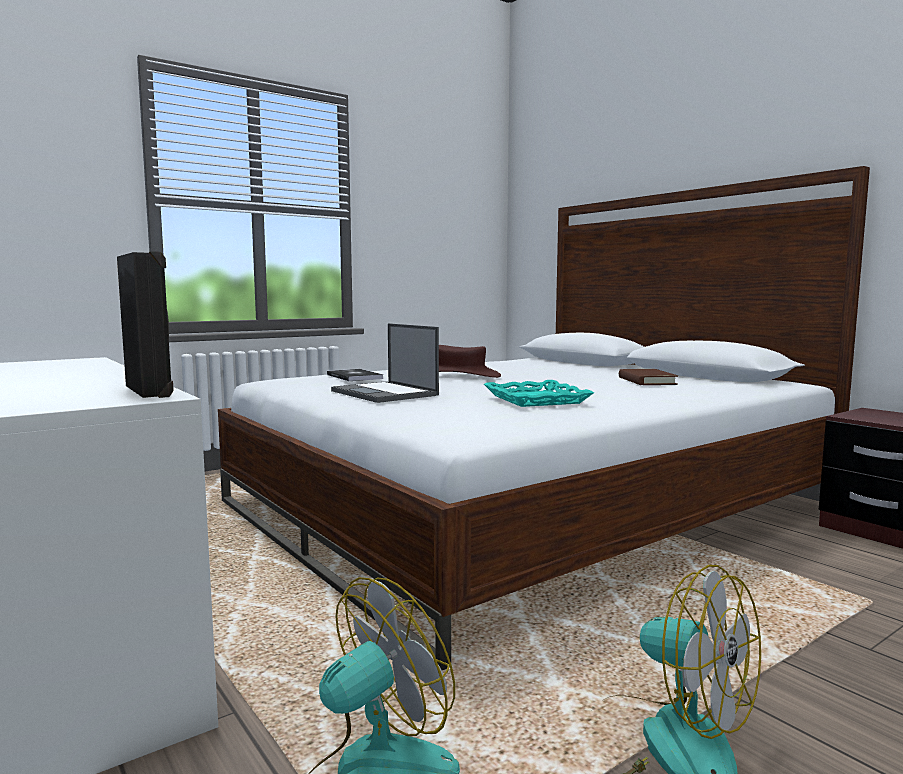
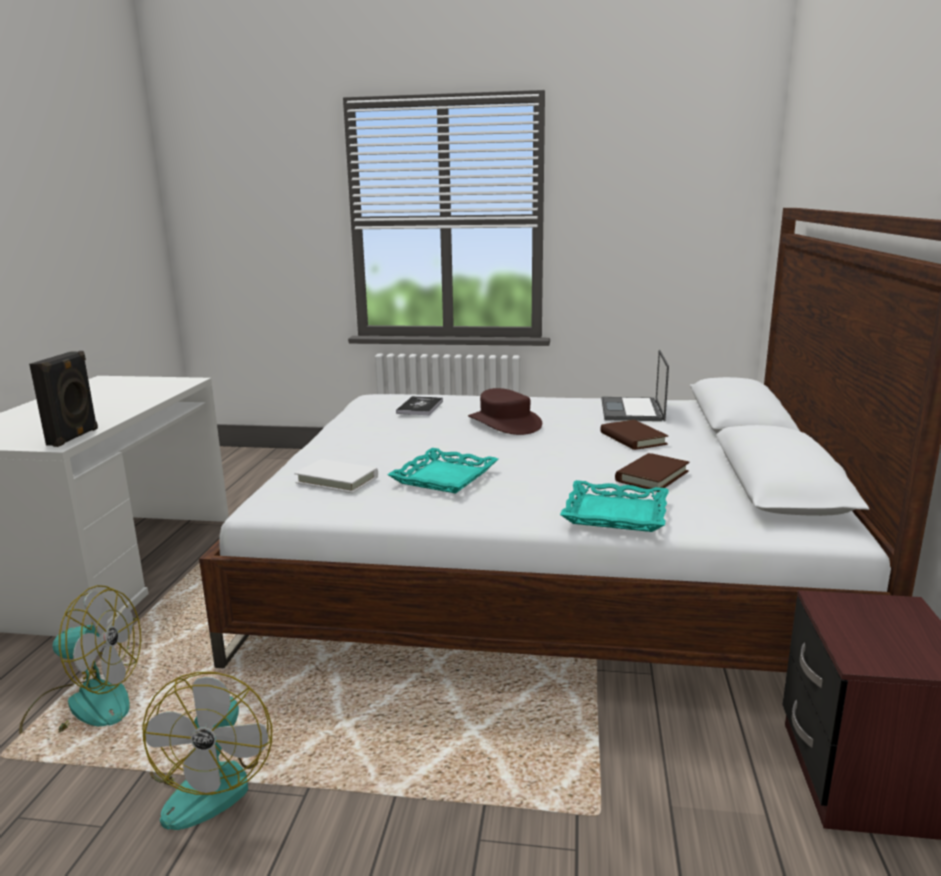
camera: 45 degrees right, 10 degrees up
(385, 393) = (379, 436): laptop -> laptop (632, 410)
(462, 414) = (337, 480): none -> white book
(565, 372) = (633, 438): none -> brown book
(699, 393) = (615, 514): none -> turquoise tray

